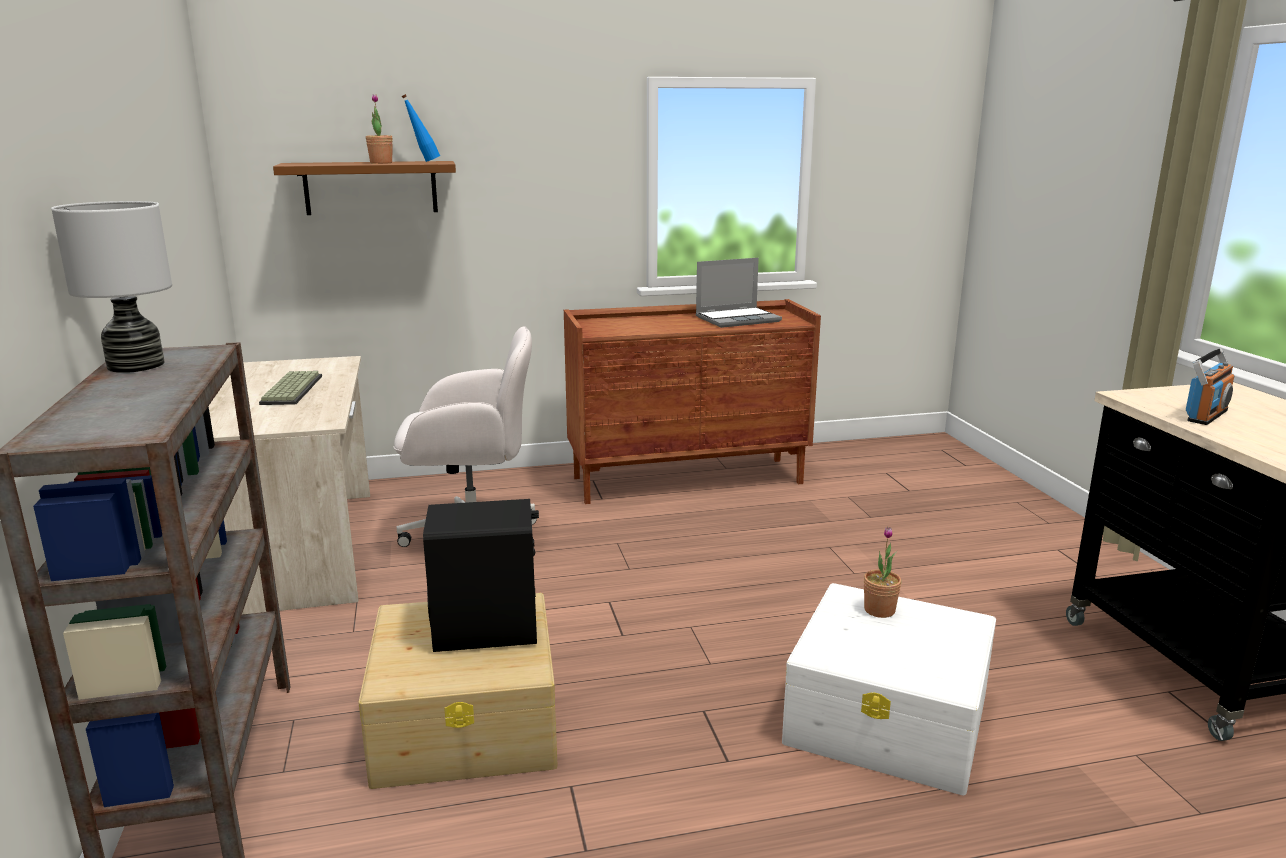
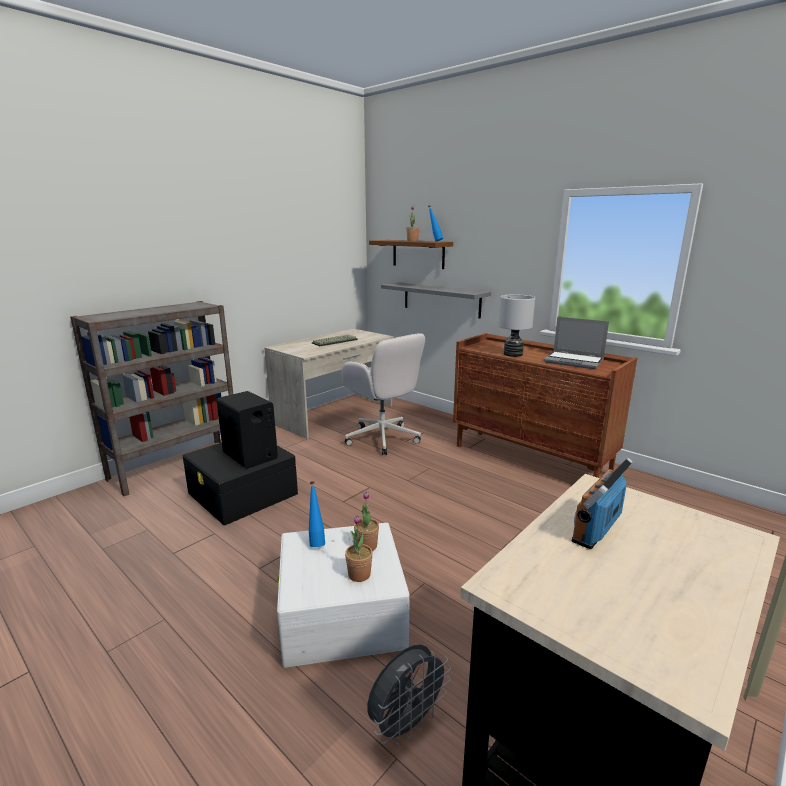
camera: 55 degrees right, 0 degrees up
(135, 366) = (179, 305): grey table lamp -> grey table lamp (513, 354)
(437, 268) = (441, 299): none -> grey shelf
(468, 721) = (243, 493): beige storage box -> black storage box
(838, 640) = (316, 541): none -> blue bottle
(938, 632) = (359, 574): none -> potted plant
(1094, 733) = (406, 724): none -> grey fan
(1206, 415) = (596, 529): radio -> radio turned 120 degrees clockwise

